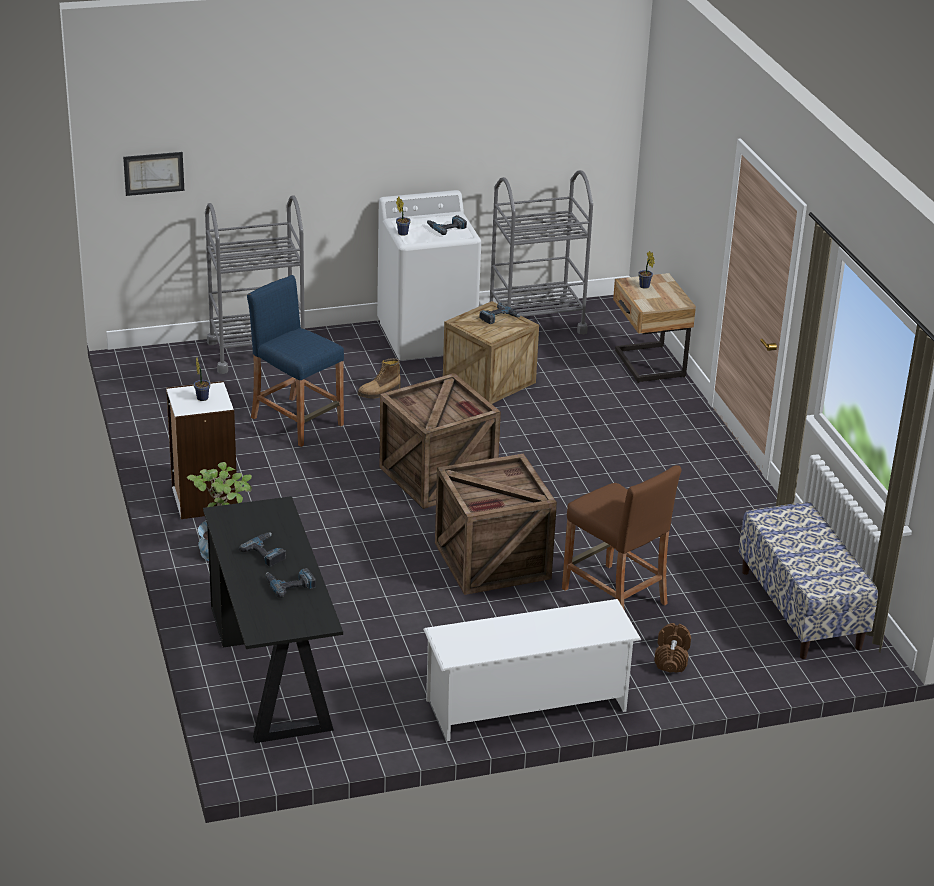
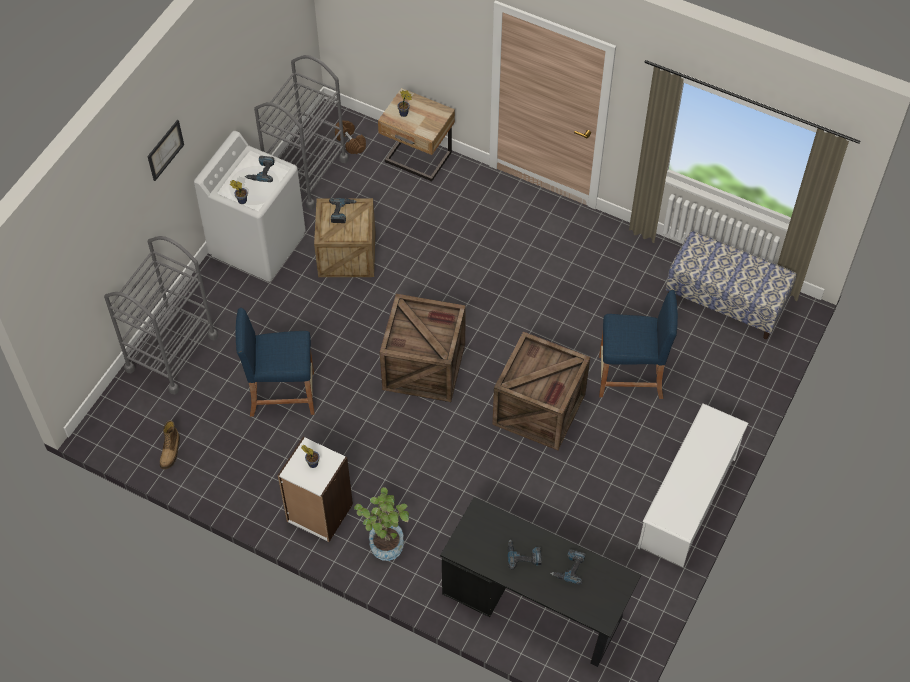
camera: 45 degrees left, 25 degrees up
(153, 173) = (63, 303): picture -> picture (165, 150)
(379, 392) = (296, 323): boot -> boot (171, 451)
(614, 596) = (630, 377): brown stool -> blue stool
(671, 657) = (710, 398): brown dumbbell -> brown dumbbell (350, 142)

